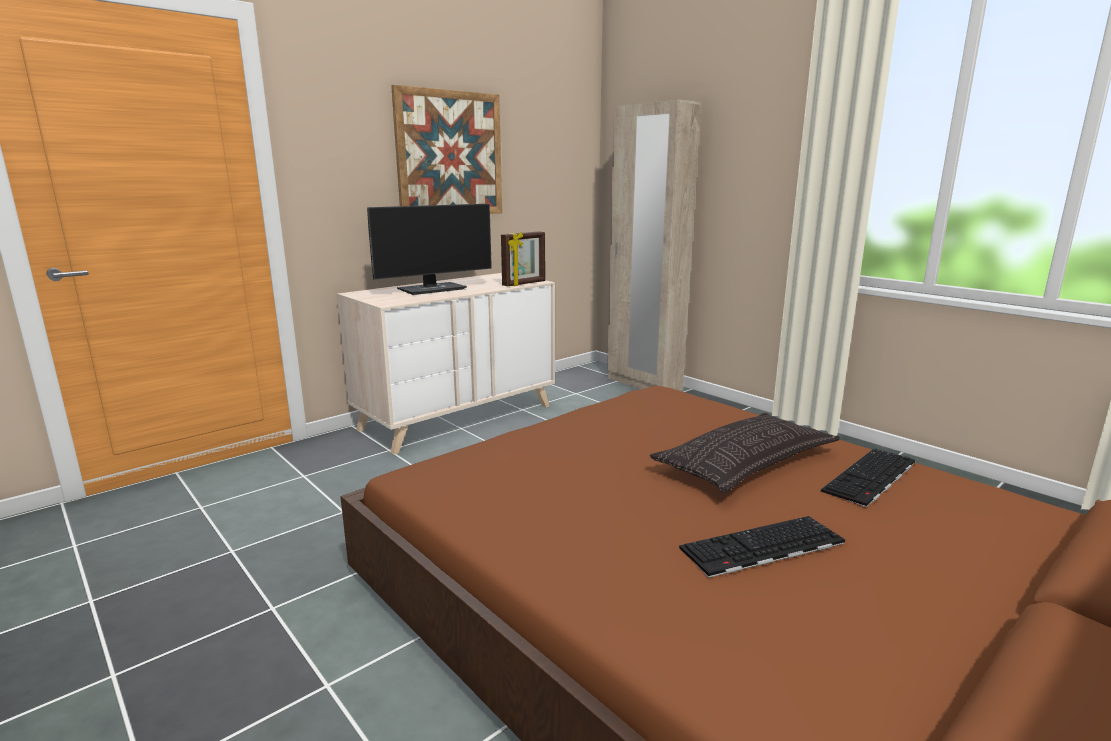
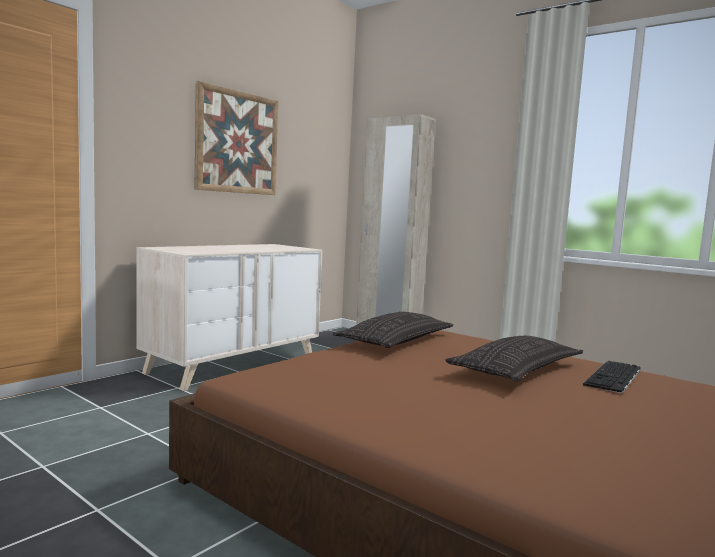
camera: 10 degrees left, 10 degrees down
(433, 289) = (222, 248): monitor -> none
(524, 284) = (298, 249): picture frame -> none
(615, 412) = (396, 340): none -> pillow
(762, 547) = (559, 417): keyboard -> none

